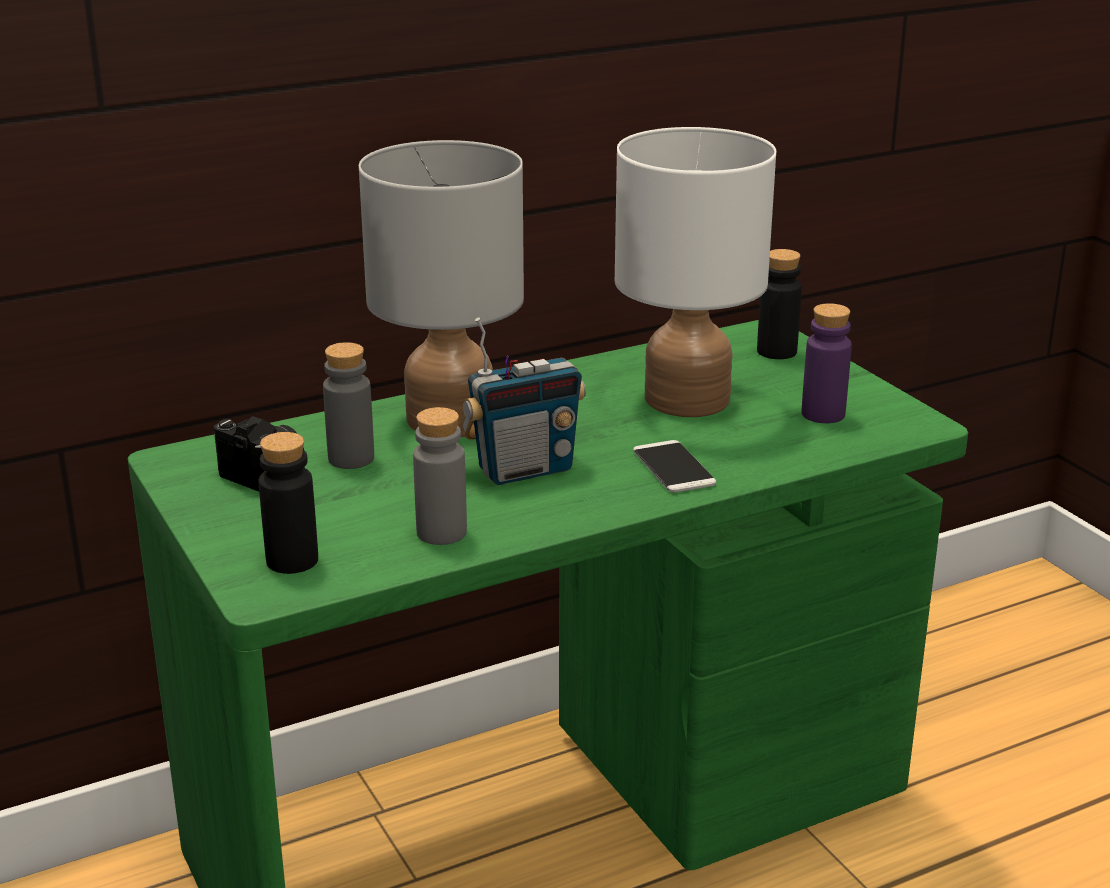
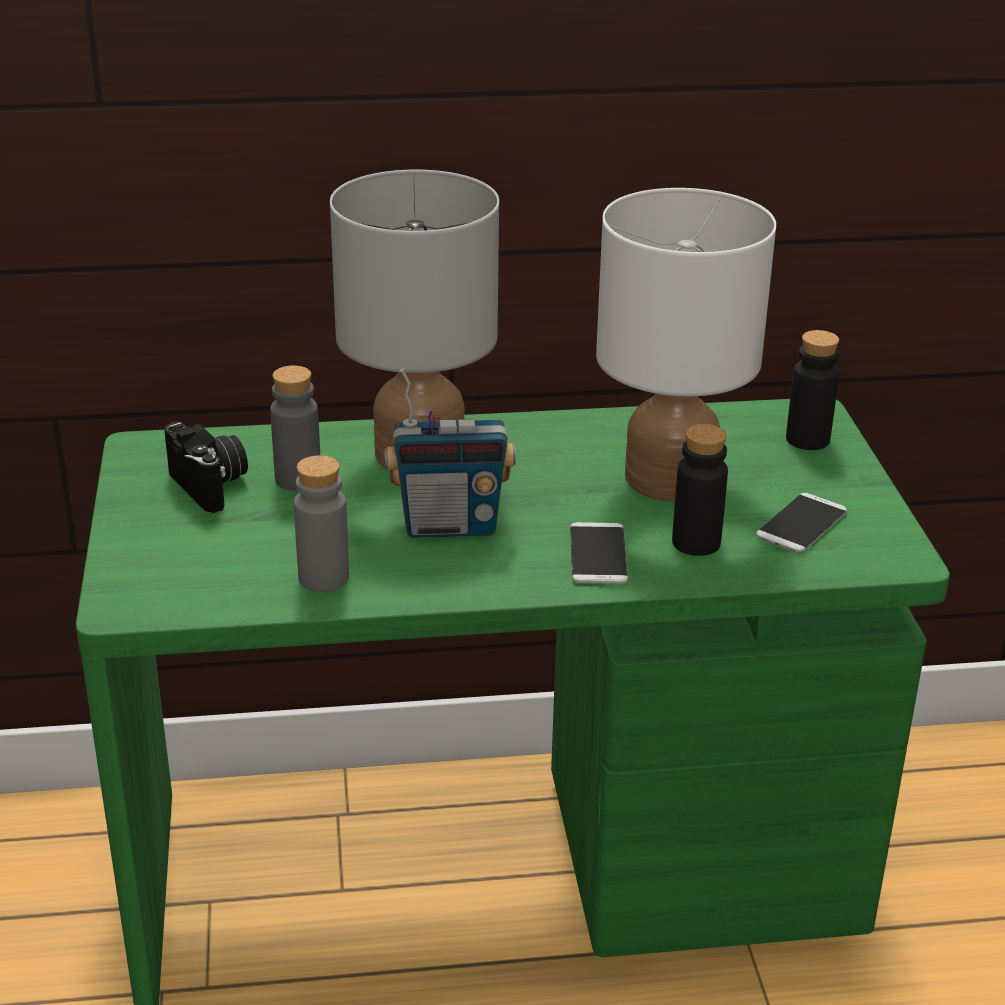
camera: 20 degrees right, 5 degrees up
(292, 560) = (171, 577): black bottle -> black bottle (696, 543)
(823, 414) = (801, 524): purple bottle -> phone

